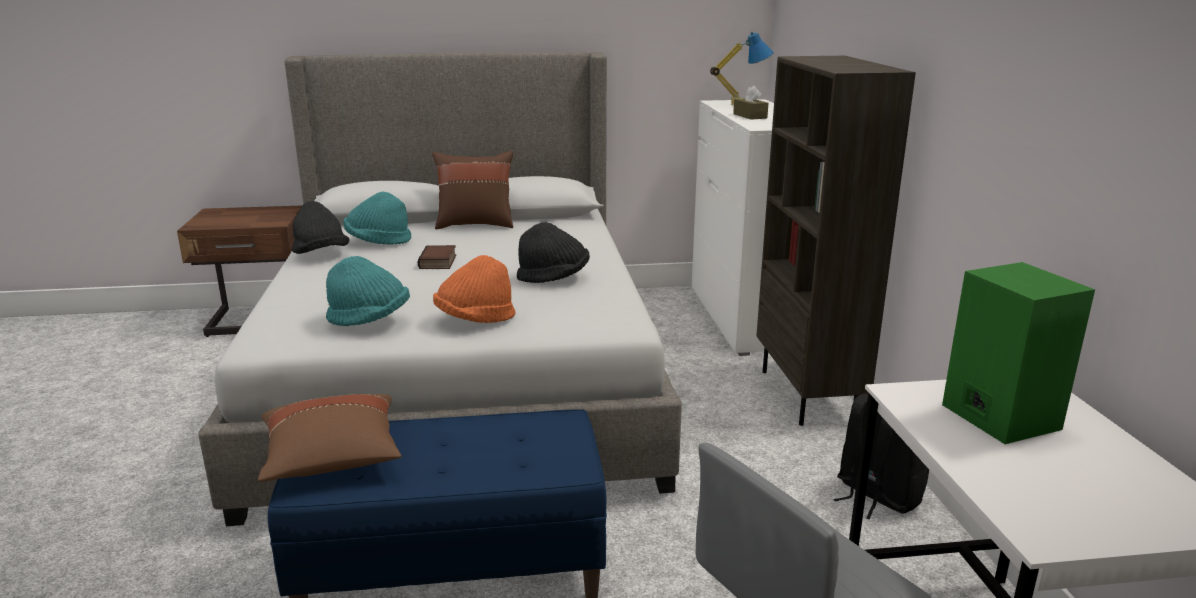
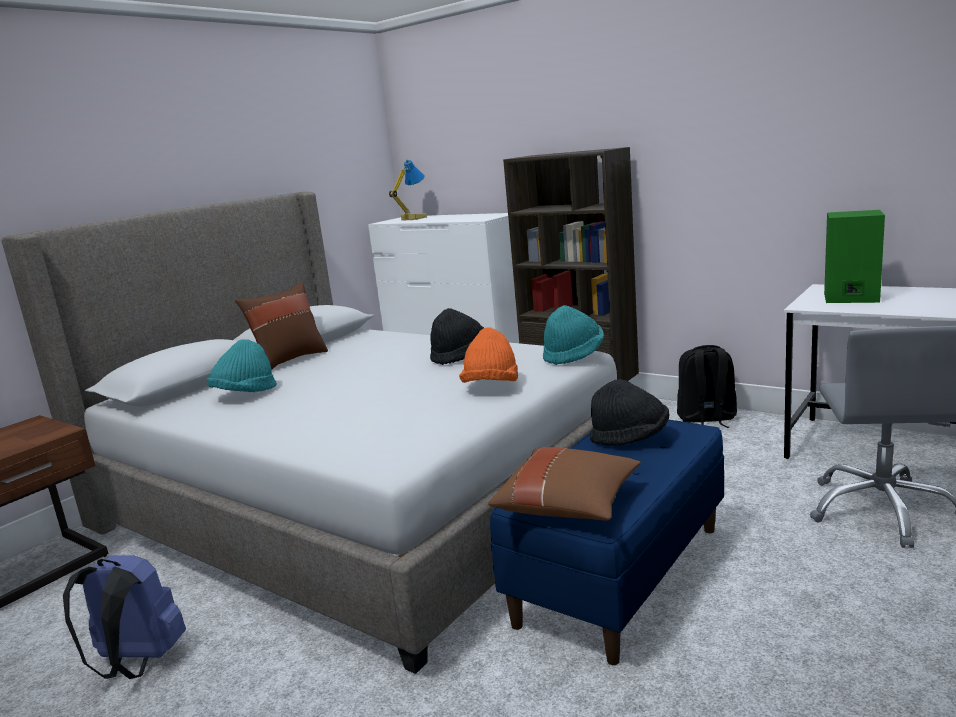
camera: 45 degrees left, 5 degrees down
(181, 411) = (137, 664): none -> blue backpack
(321, 254) = (221, 418): black hat -> black hat (630, 438)
(370, 320) = (432, 414): turquoise hat -> turquoise hat (573, 356)
(439, 262) = (349, 380): book -> none
(750, 116) = (446, 219): brown tissue box -> none

